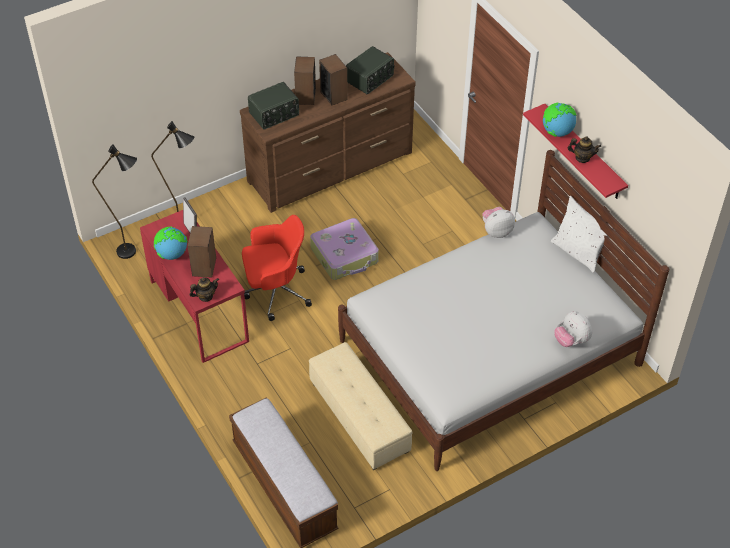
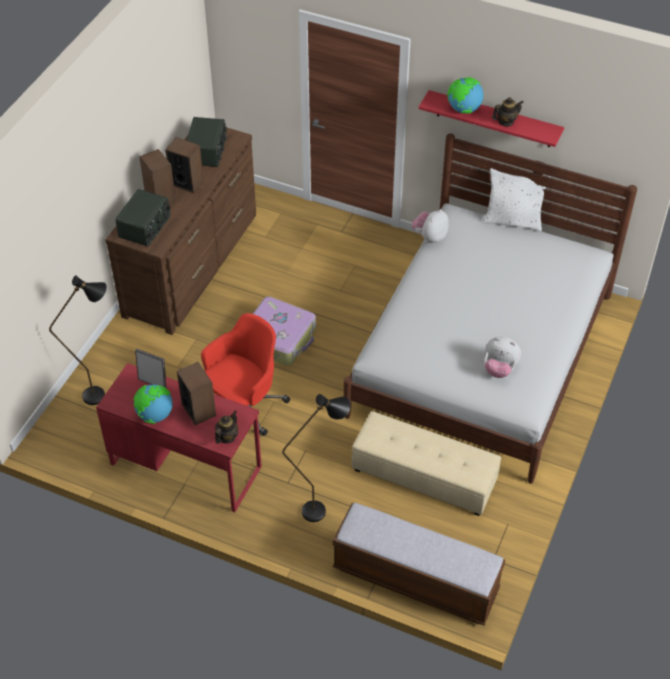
camera: 35 degrees left, 0 degrees up
(133, 253) = (66, 446): black floor lamp -> black floor lamp (322, 509)
(571, 340) = (577, 297): plush toy -> plush toy (499, 369)

